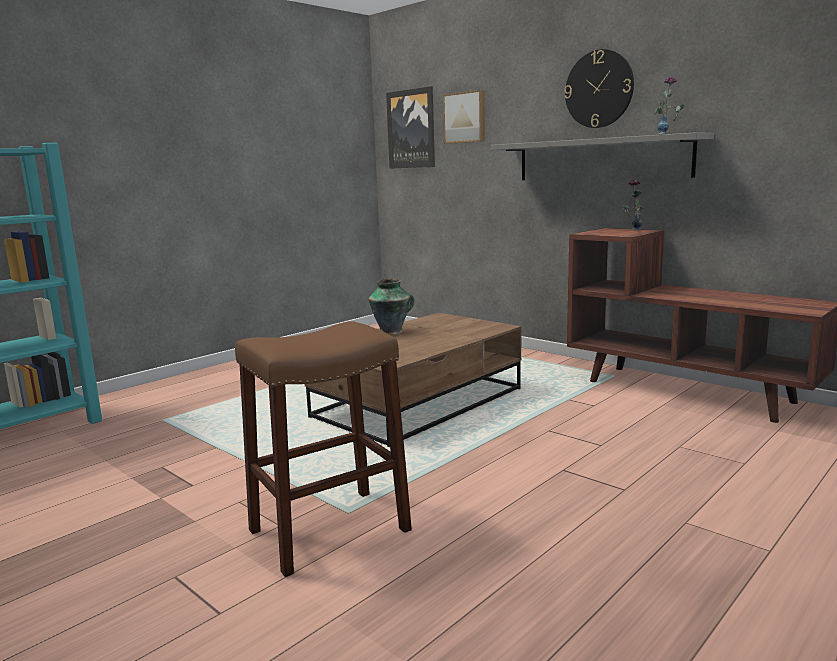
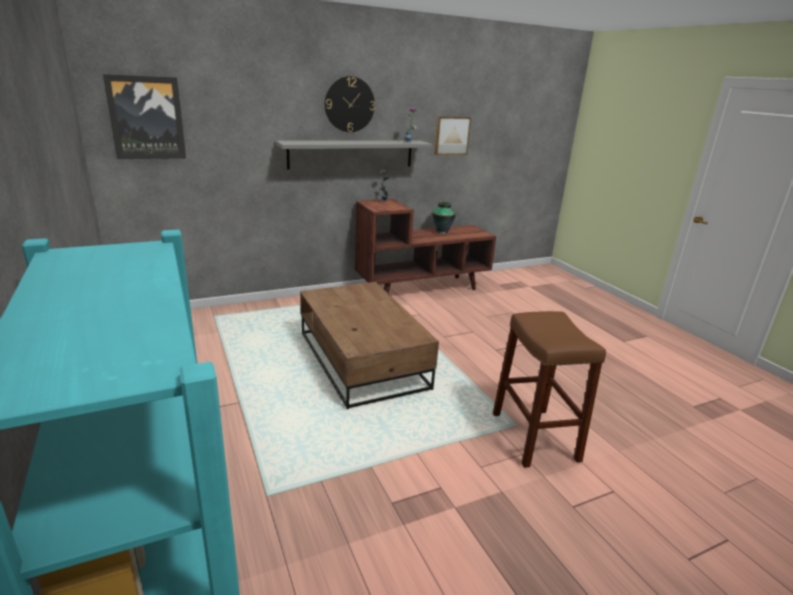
camera: 70 degrees left, 10 degrees up
(392, 331) = (338, 317): vase -> vase (441, 232)
(465, 117) = (222, 113): picture -> picture (451, 135)

